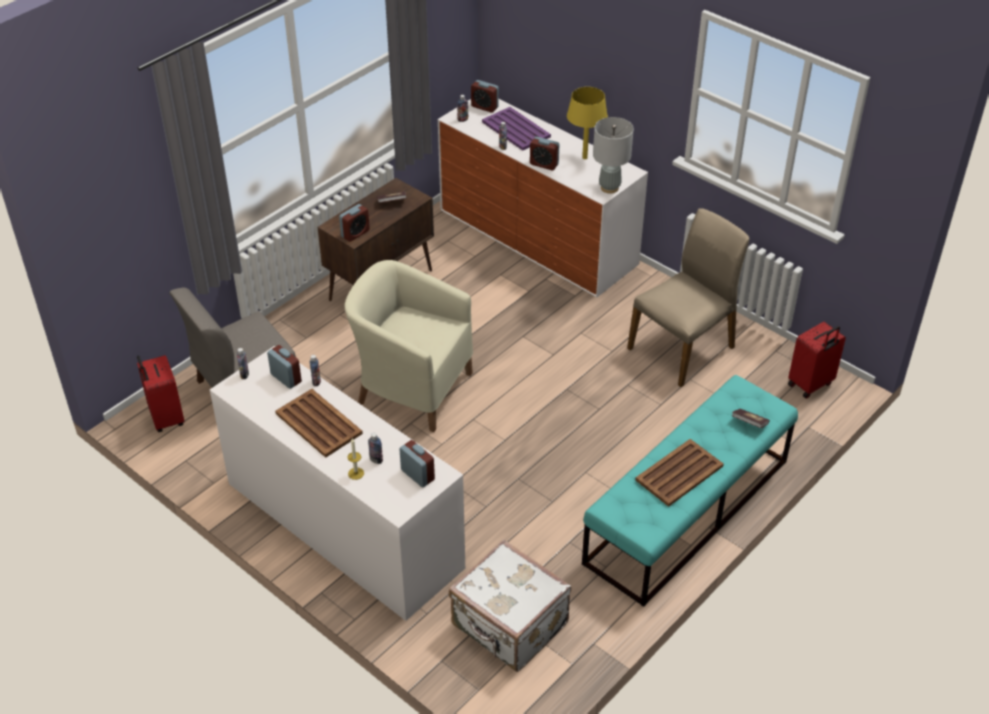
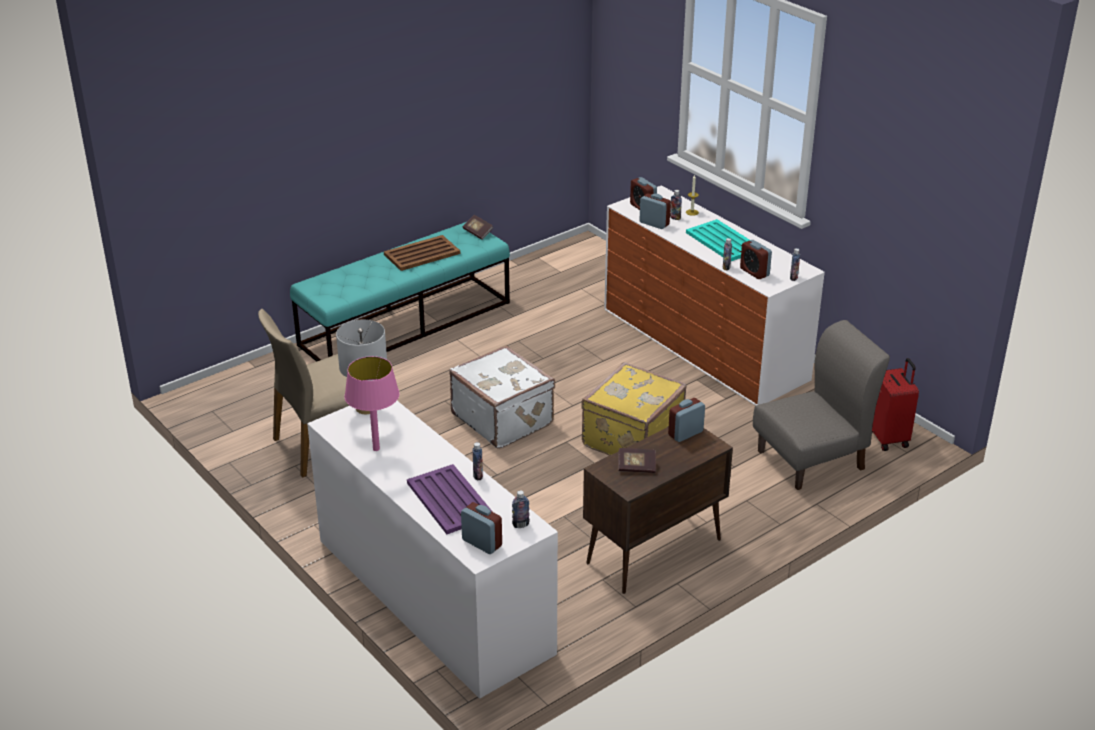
camera: 170 degrees left, 10 degrees down
(318, 423) = (723, 242): brown tray -> turquoise tray
(411, 388) = (630, 437): beige armchair -> yellow suitcase
(509, 626) = (578, 278): white suitcase -> white suitcase (503, 418)
(544, 164) = (433, 445): alarm clock -> alarm clock (654, 223)
(584, 157) = (376, 449): yellow table lamp -> pink table lamp
(749, 423) = (341, 277): book -> book (478, 232)
(811, 385) = (223, 398): red suitcase -> none

